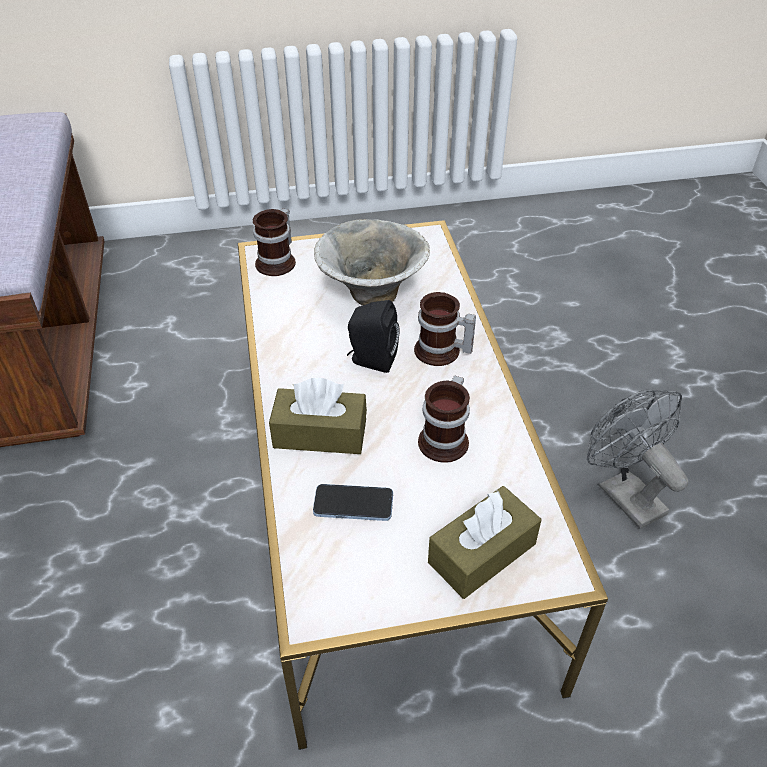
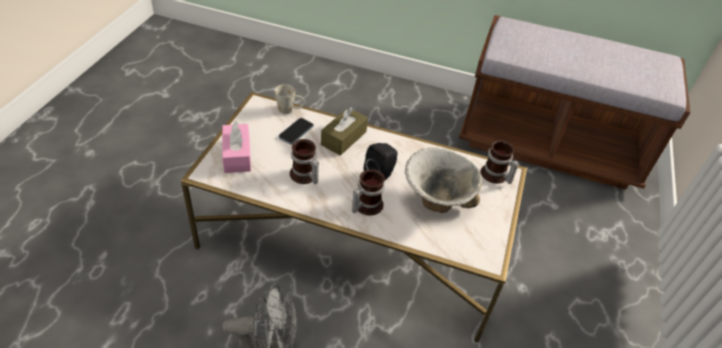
camera: 115 degrees right, 0 degrees up
(296, 547) = (290, 110): none -> white mug
(482, 553) = (237, 155): brown tissue box -> pink tissue box

